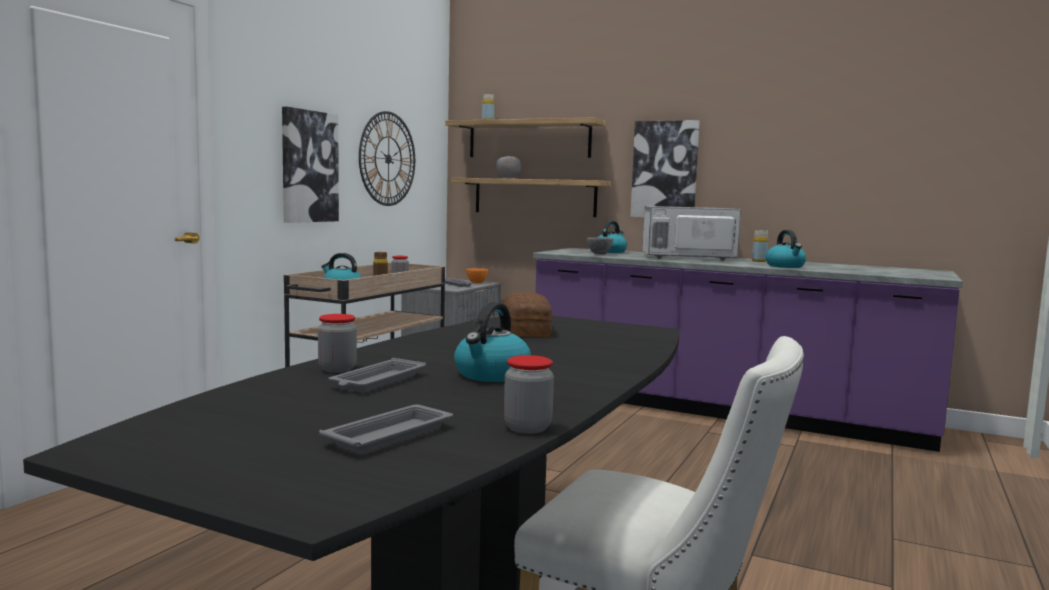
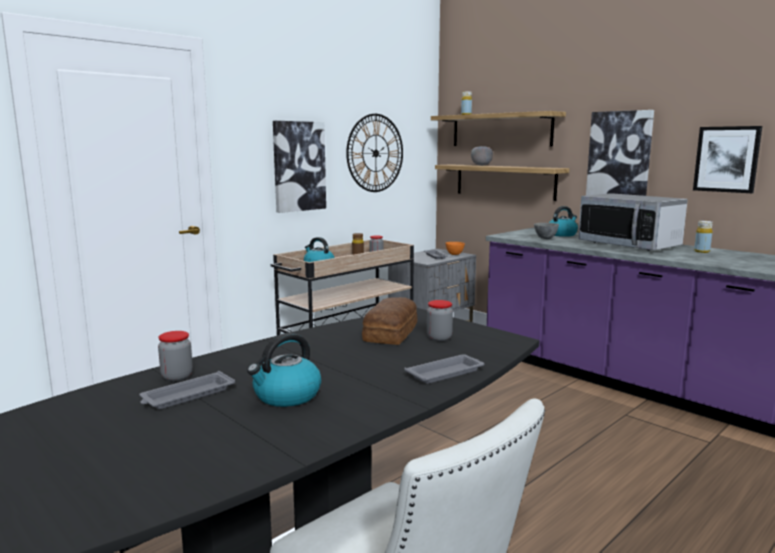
camera: 20 degrees right, 5 degrees up
(391, 435) = (110, 472): grey tray -> grey tray (446, 373)
(527, 428) = (226, 478): jar -> jar (439, 338)
(687, 258) = (629, 245): microwave -> microwave turned 150 degrees counterclockwise
(772, 170) = (726, 159): none -> picture
(785, 266) = (720, 261): kettle -> none

